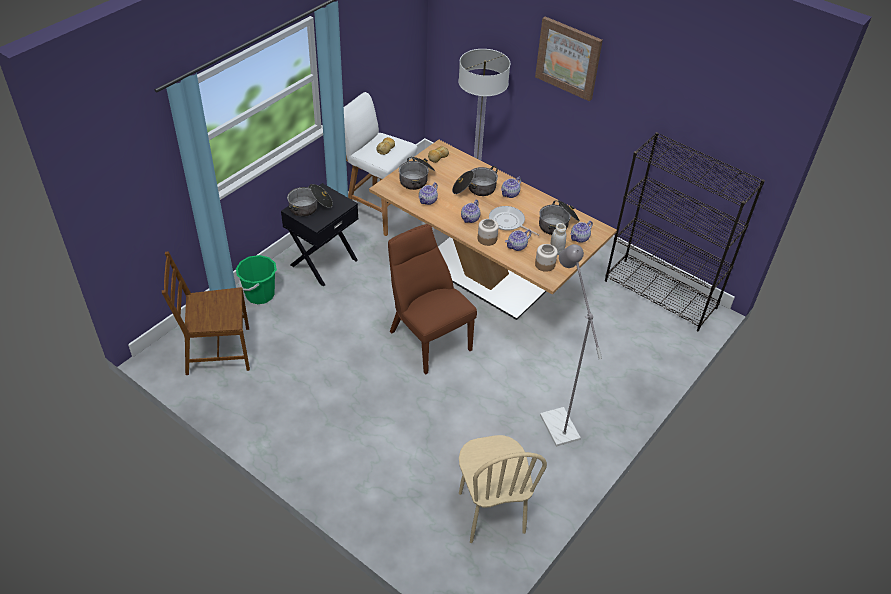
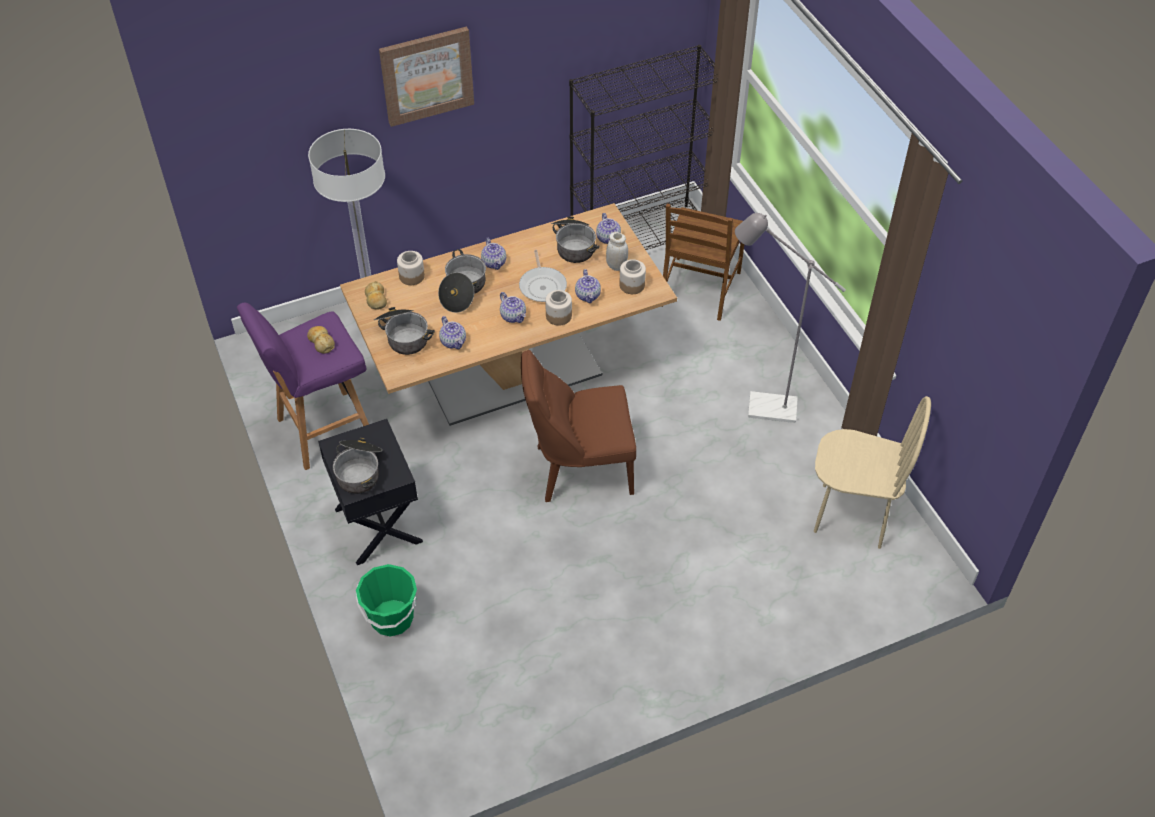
camera: 60 degrees left, 5 degrees up
(217, 351) = (467, 702): brown chair -> brown chair (699, 289)
(378, 212) = (323, 430): white stool -> purple stool
(469, 164) = (412, 276): none -> jar
(508, 222) = (542, 285): frying pan -> frying pan turned 75 degrees counterclockwise

